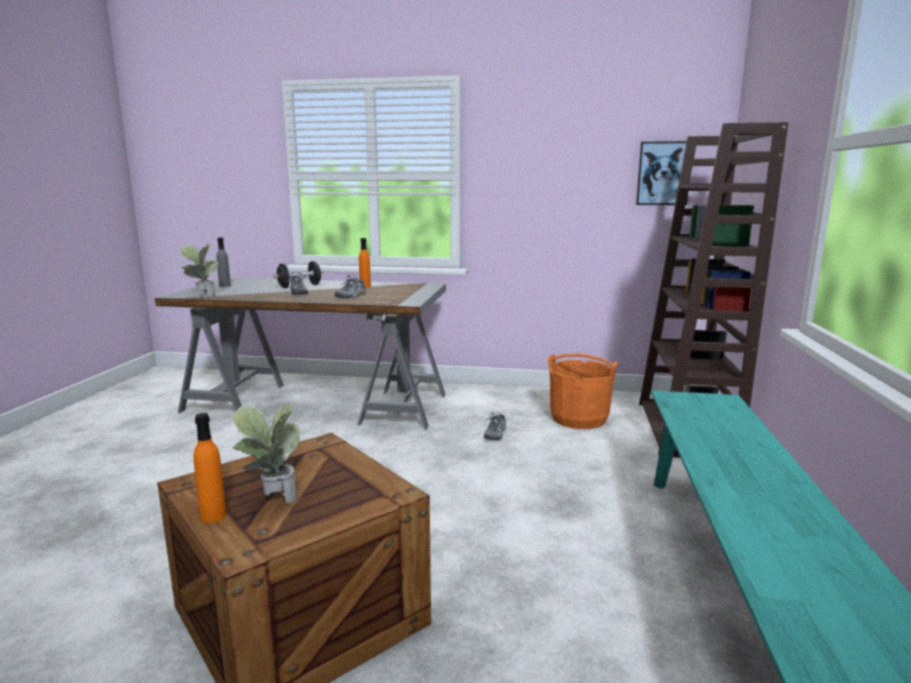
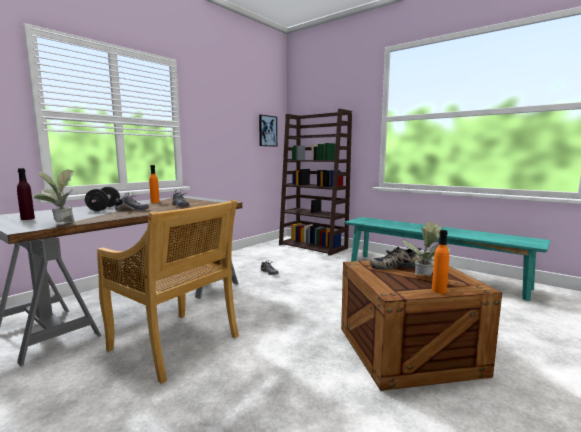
camera: 60 degrees left, 5 degrees down
(225, 286) = (27, 219): grey bottle -> purple bottle
(238, 452) = (176, 344): none -> beige chair
(334, 469) = (394, 266): none -> shoe
(578, 418) = (277, 256): orange bucket -> none

